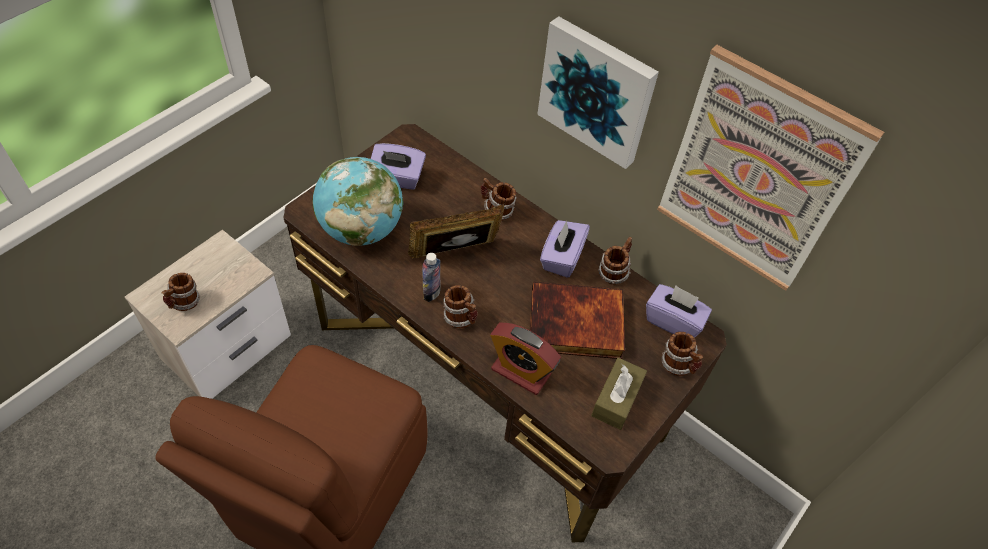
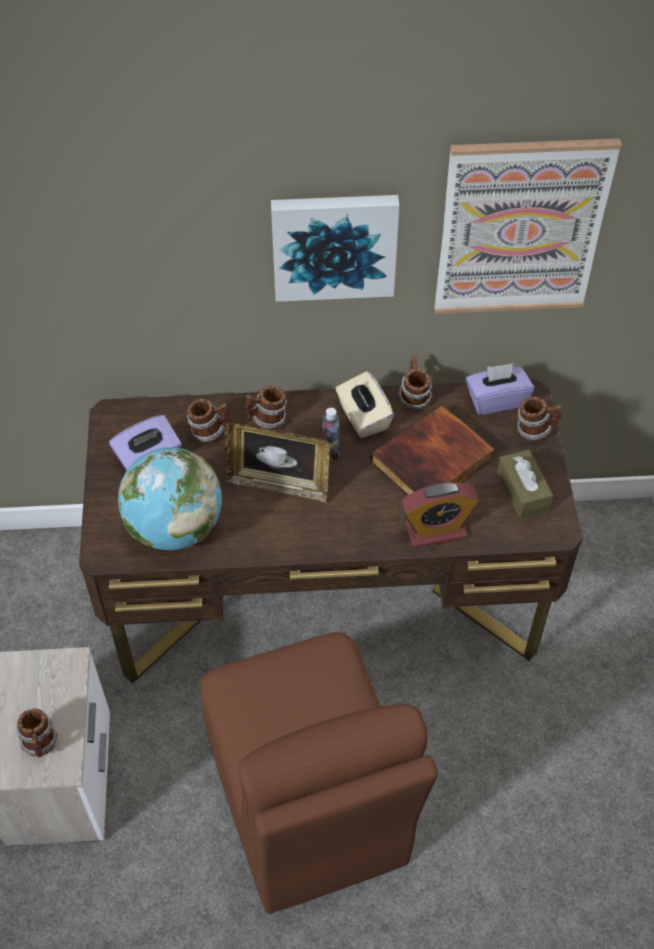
camera: 40 degrees left, 0 degrees up
(431, 293) = (297, 530): bottle -> bottle (330, 452)
(455, 255) = (278, 484): picture frame -> picture frame turned 105 degrees counterclockwise
(461, 318) = (345, 529): mug -> mug (210, 432)
(561, 258) = (363, 418): purple tissue box -> beige tissue box

